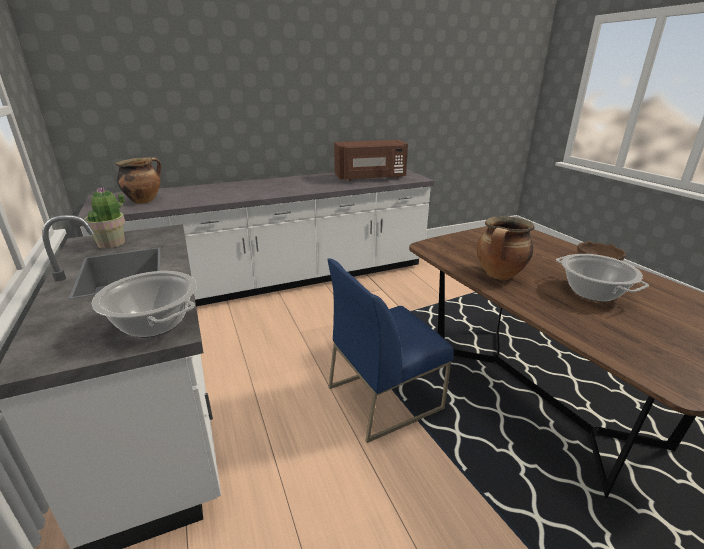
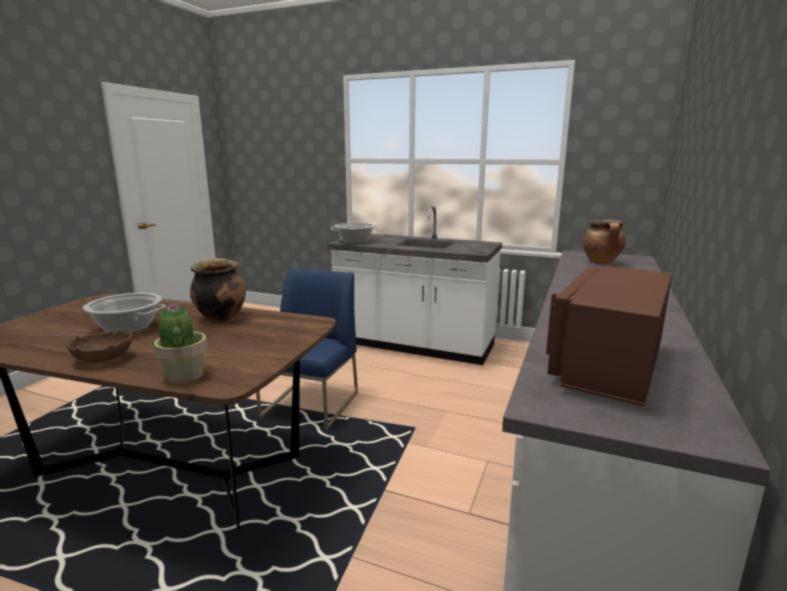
camera: 135 degrees right, 10 degrees down
(112, 243) = (472, 245): potted plant -> potted plant (184, 376)

